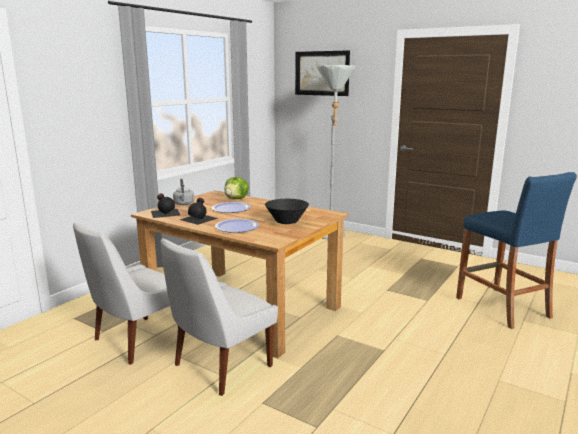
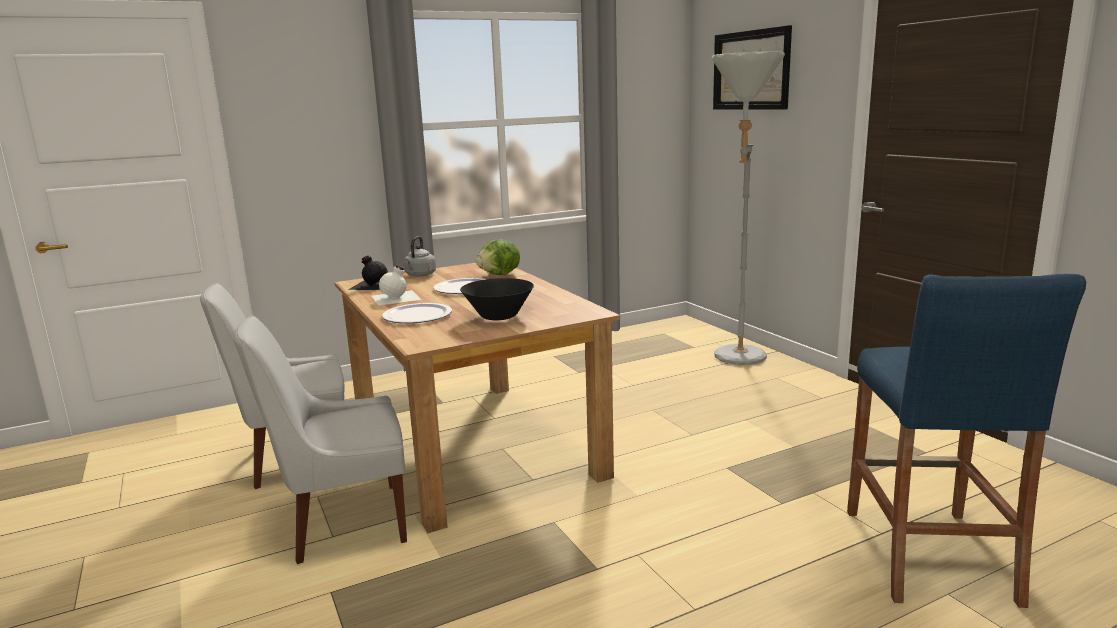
camera: 30 degrees right, 0 degrees up
(199, 218) = (396, 297): black bottle -> white bottle

